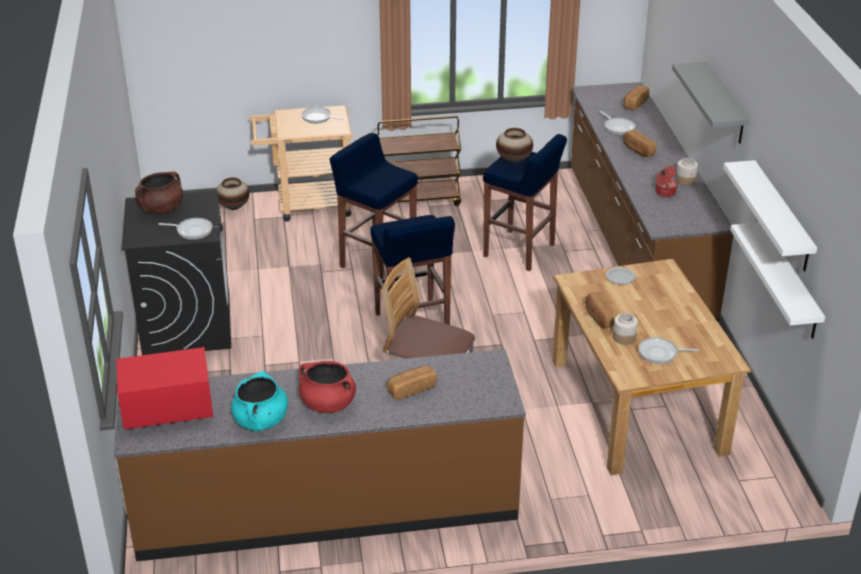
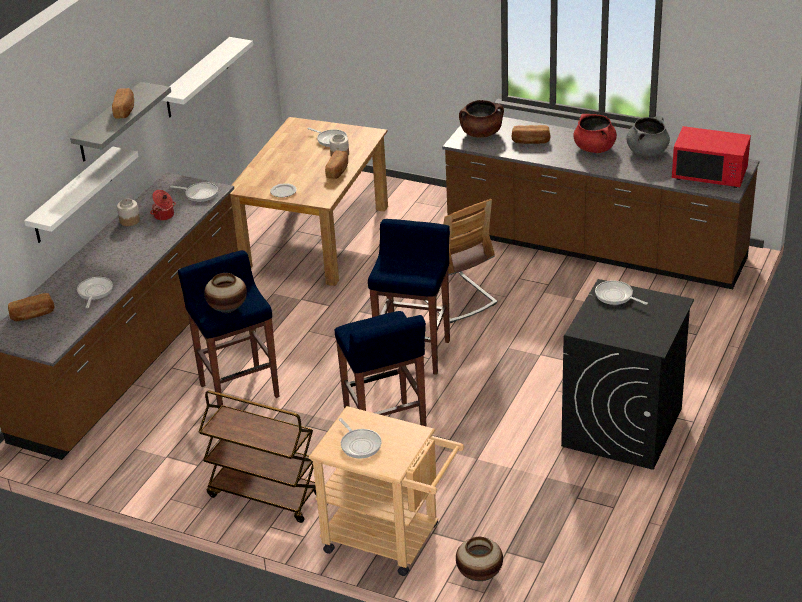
camera: 145 degrees left, 0 degrees up
(161, 209) = (633, 331): brown cooking pot -> brown cooking pot (481, 133)
(261, 420) = (647, 151): turquoise cooking pot -> grey cooking pot
(638, 150) = (119, 261): bread -> bread (125, 110)
(667, 219) = (199, 194): none -> frying pan
(789, 281) = (219, 99): white shelf -> white shelf (72, 196)

